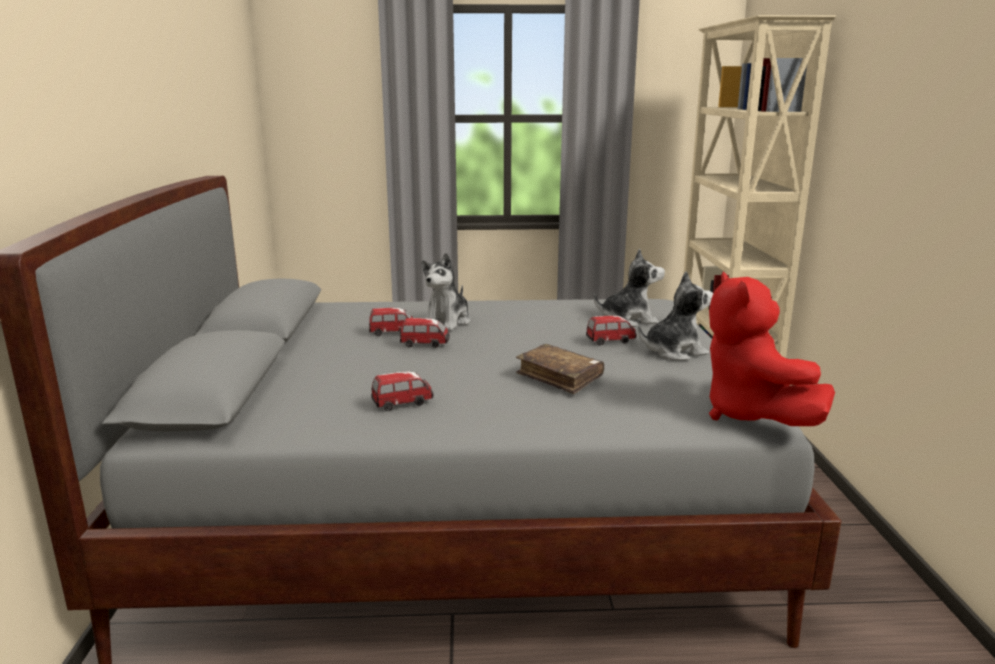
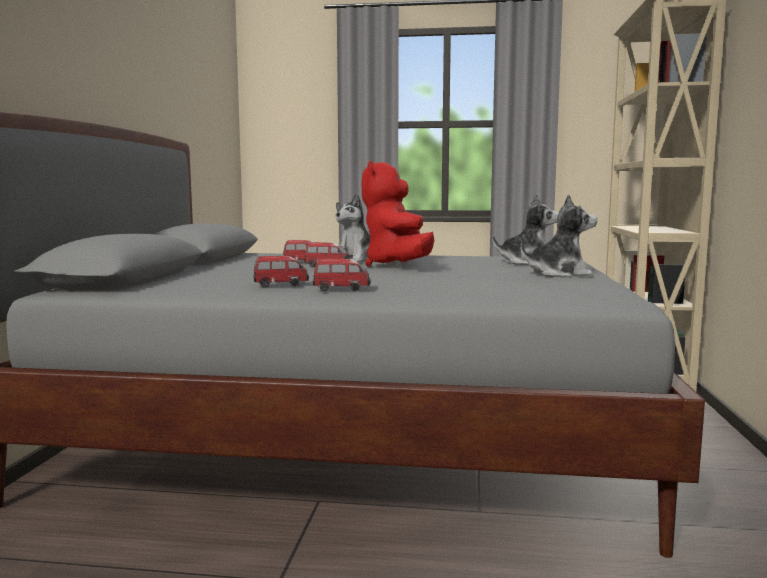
camera: 10 degrees right, 10 degrees down
(559, 377) = (434, 277): brown book -> none
(610, 341) = (501, 269): toy car -> toy car (342, 290)
(751, 414) = (612, 299): red plush toy -> red plush toy (398, 266)

